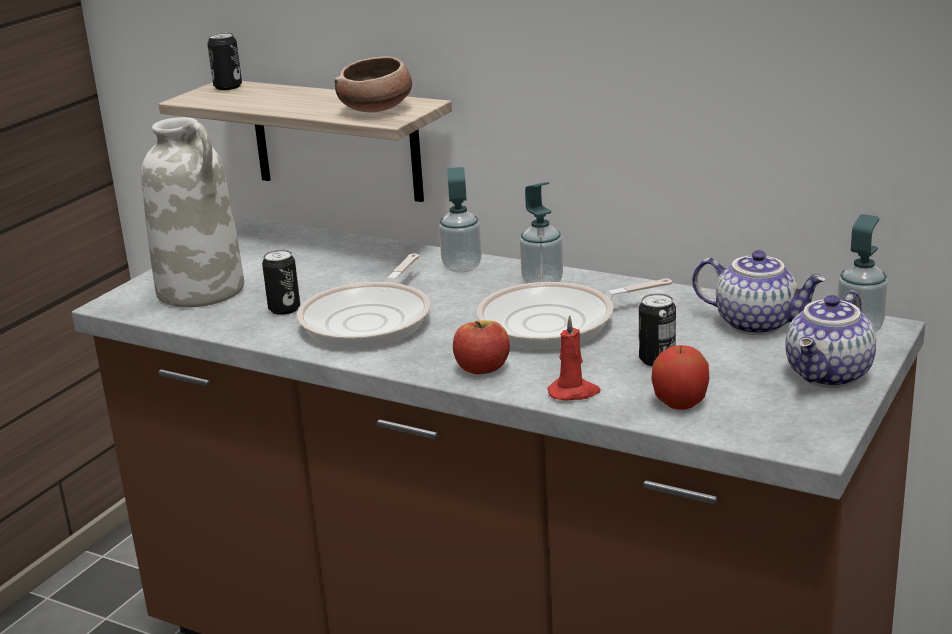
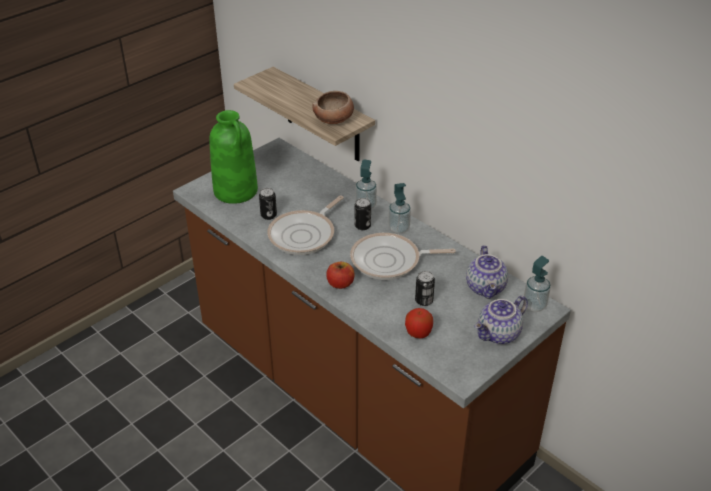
camera: 15 degrees right, 15 degrees up
(202, 290) = (236, 191): white vase -> green vase
(228, 87) = (272, 76): can -> can (362, 226)
(574, 392) = (374, 312): red candle -> none
(757, 323) = (486, 288): teapot -> teapot turned 45 degrees clockwise

